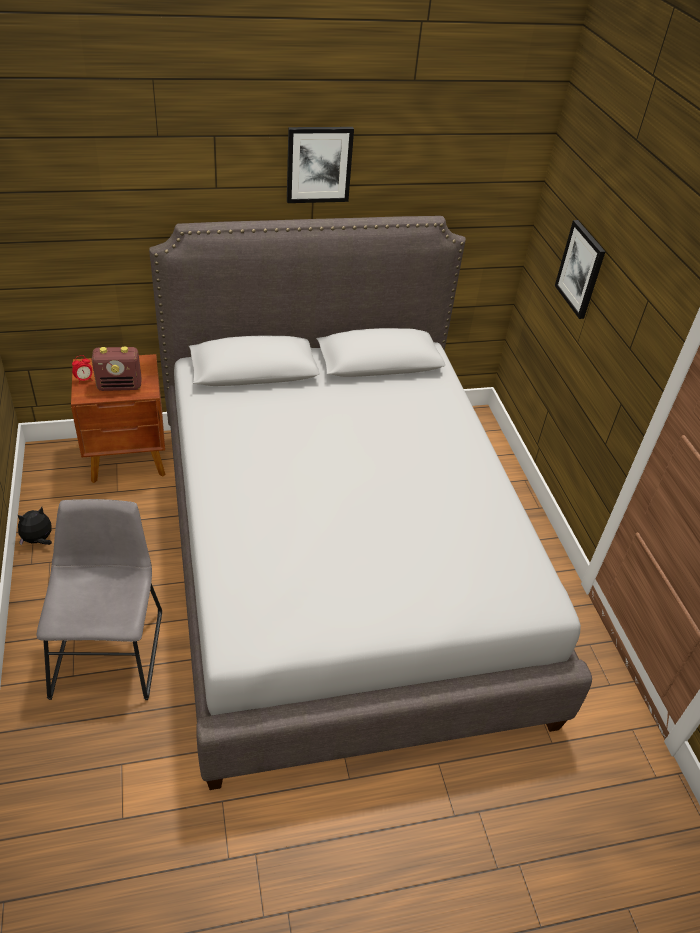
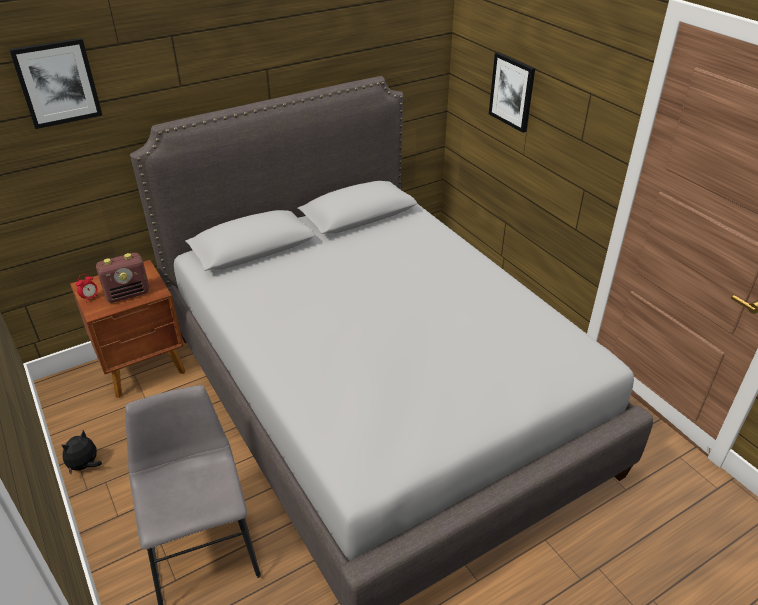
camera: 15 degrees left, 5 degrees down
(319, 164) = (269, 47): picture -> picture (57, 83)

